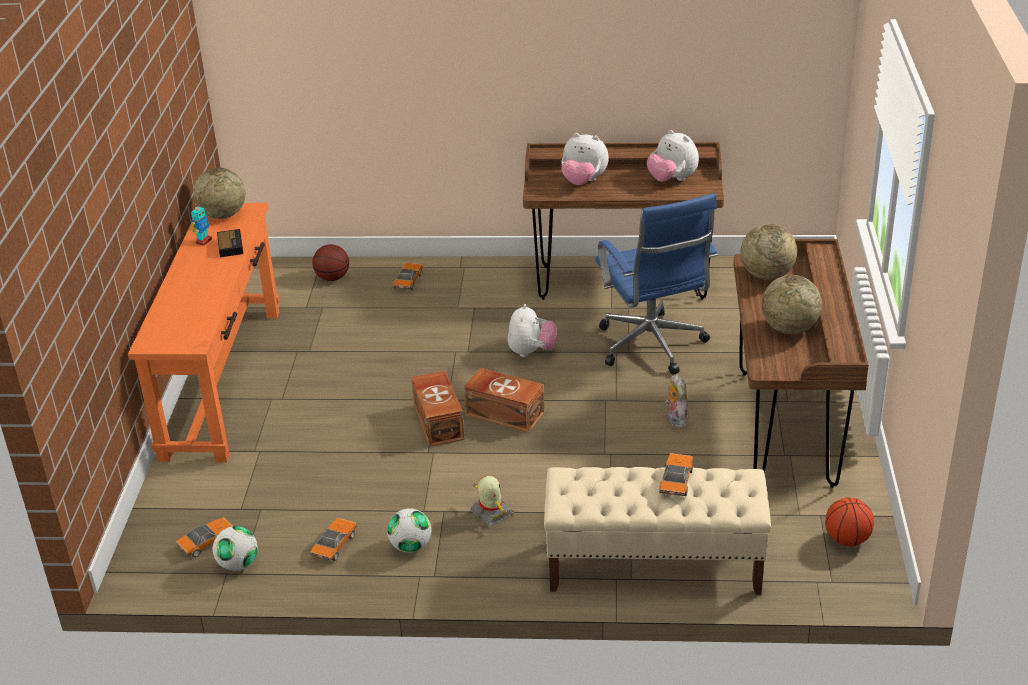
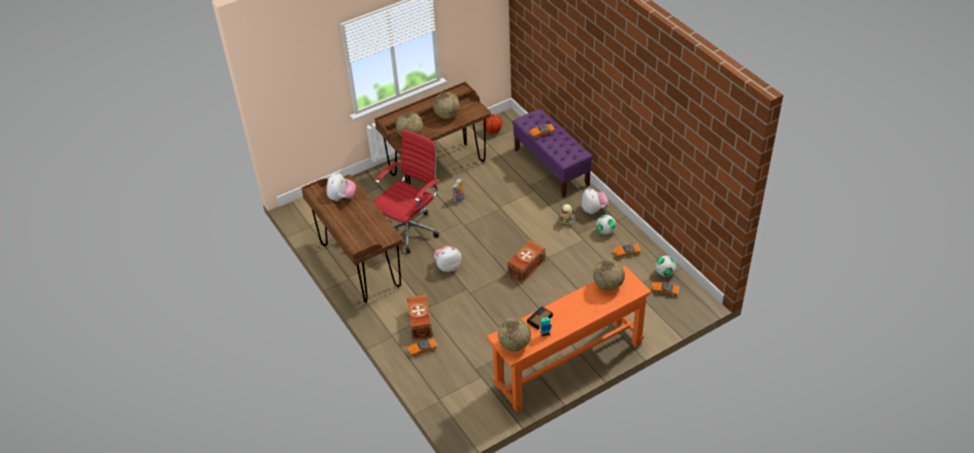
camera: 125 degrees left, 10 degrees up
(195, 322) = (608, 285): none -> globe
(332, 278) = (444, 384): basketball -> none
(504, 413) = (501, 251): brown storage box -> brown storage box (419, 323)
(583, 181) = (367, 226): plush toy -> plush toy (594, 210)
(653, 347) = (411, 229): blue office chair -> red office chair
(653, 566) = (551, 167): beige bench -> purple bench

